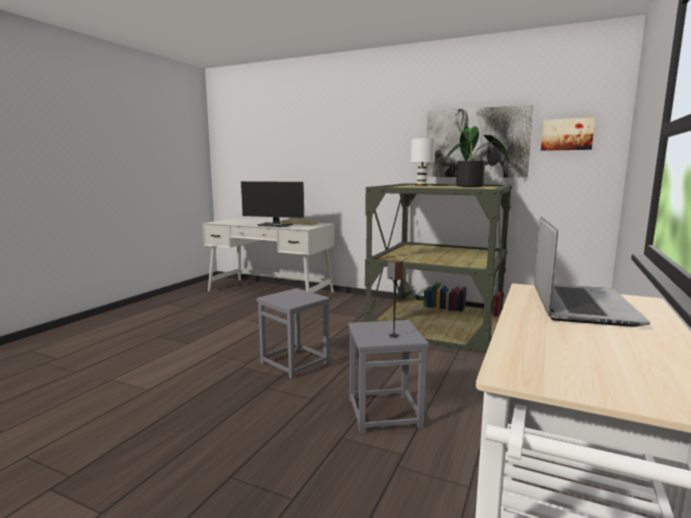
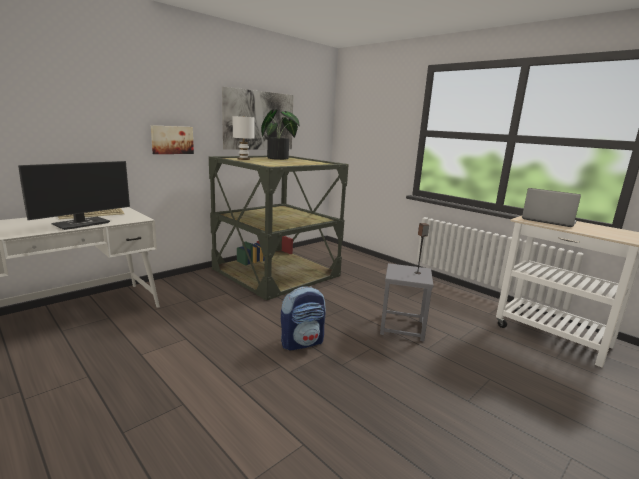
camera: 70 degrees left, 5 degrees up
(295, 363) = (302, 342): grey stool -> backpack
(567, 134) = (309, 119): picture -> picture (172, 140)

